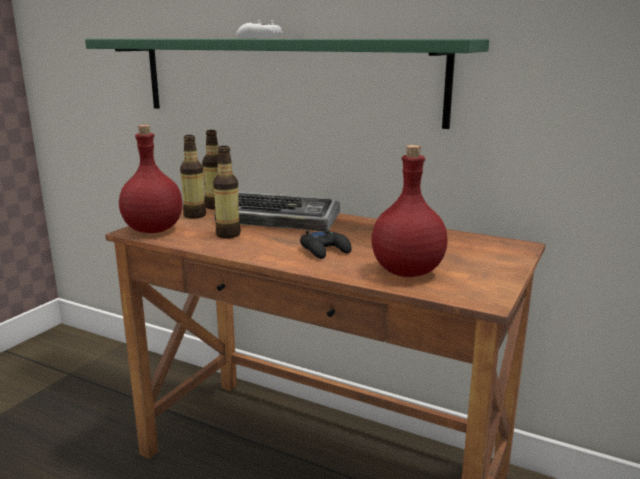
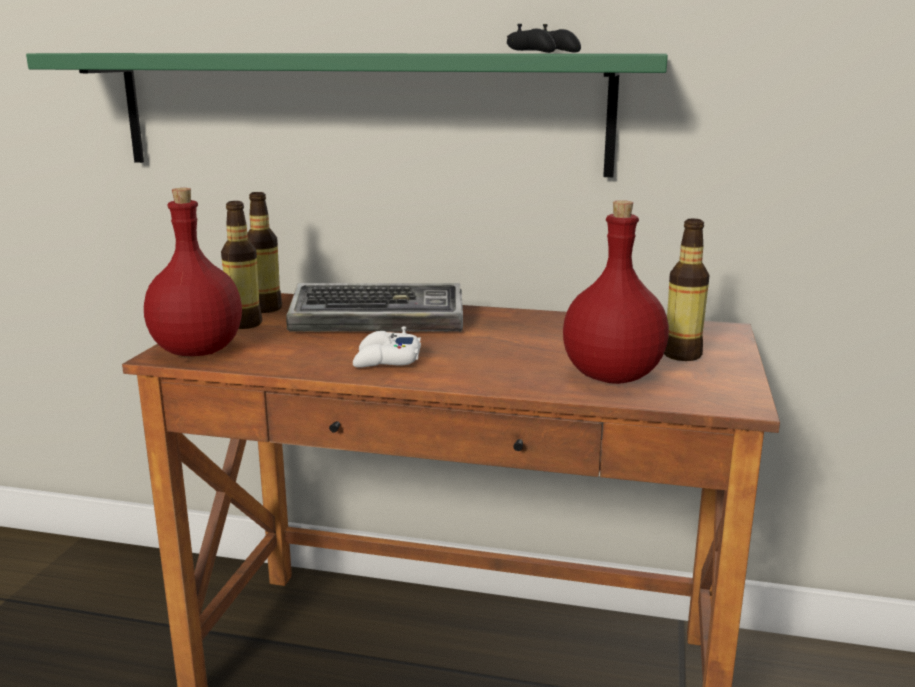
camera: 15 degrees left, 0 degrees up
(228, 234) = (320, 348): bottle -> bottle (682, 355)
(259, 38) = (331, 52): white game controller -> white game controller (386, 360)
(325, 250) = (479, 358): black game controller -> black game controller (543, 52)

